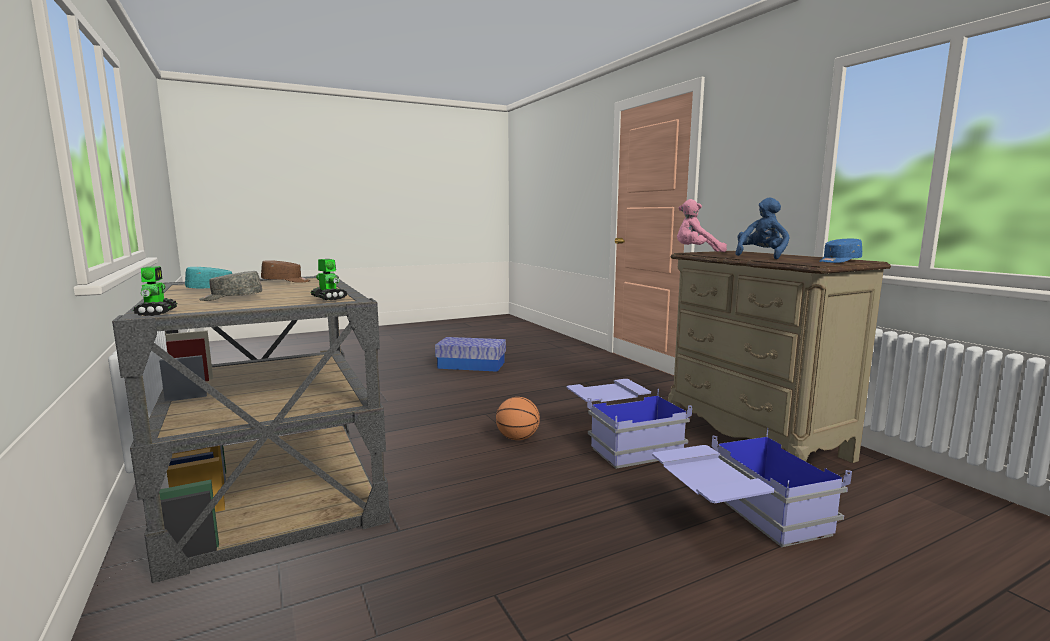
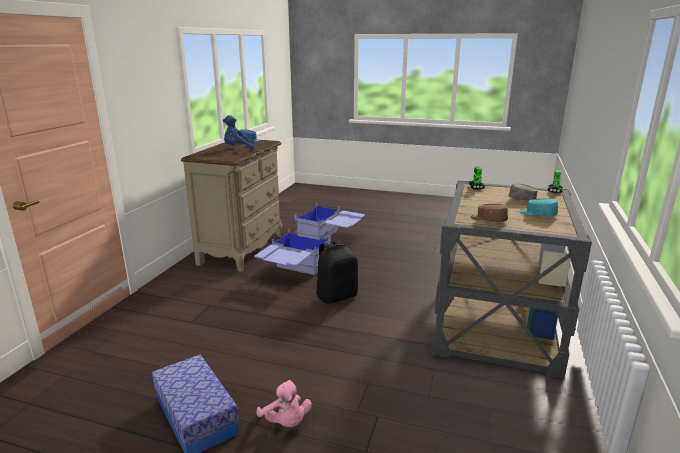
camera: 135 degrees left, 10 degrees up
(517, 438) = (336, 296): basketball -> black backpack
(697, 252) = (222, 158): pink plush toy -> pink plush toy (286, 422)

